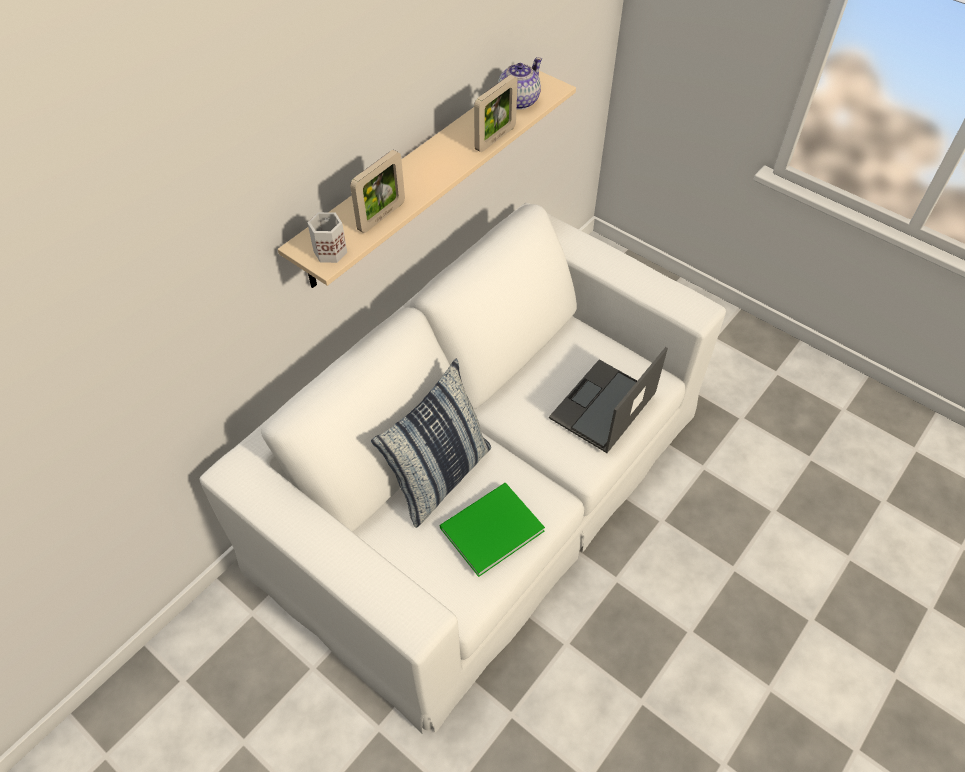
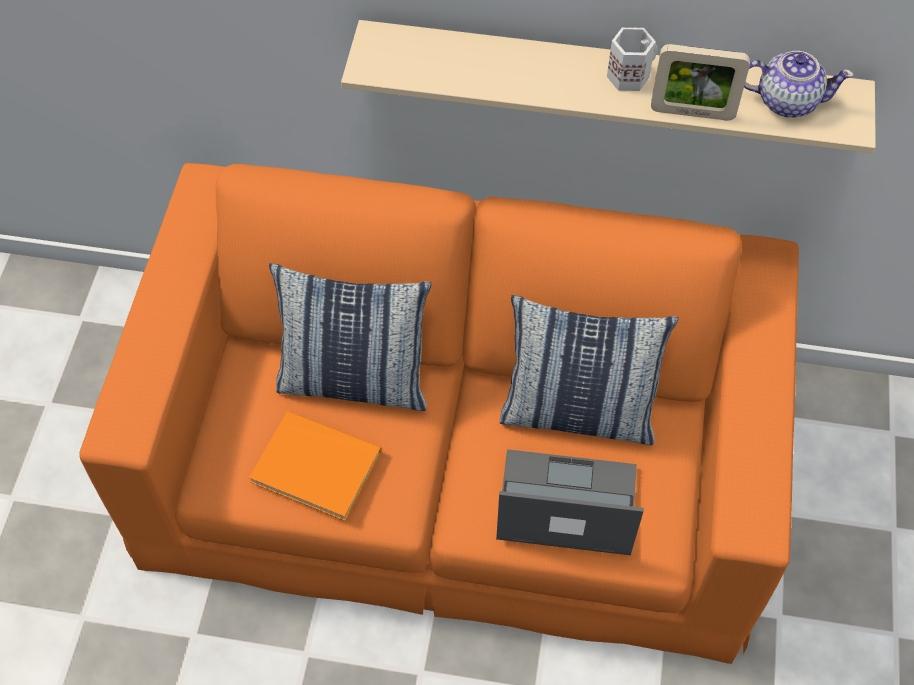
camera: 60 degrees right, 5 degrees up
(329, 251) = (385, 61): white mug -> white mug (628, 75)
(381, 216) = (470, 76): picture frame -> none
(481, 484) = (458, 460): white sofa -> orange sofa
(488, 529) = (314, 463): green book -> orange book
(544, 370) = (578, 413): none -> pillow

